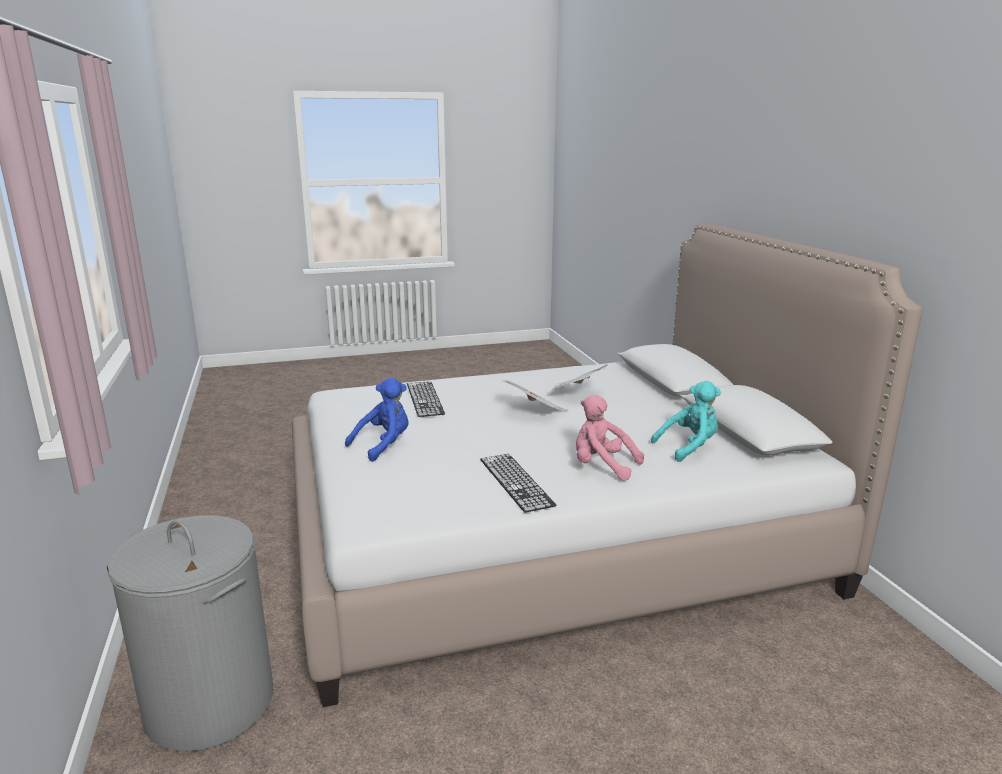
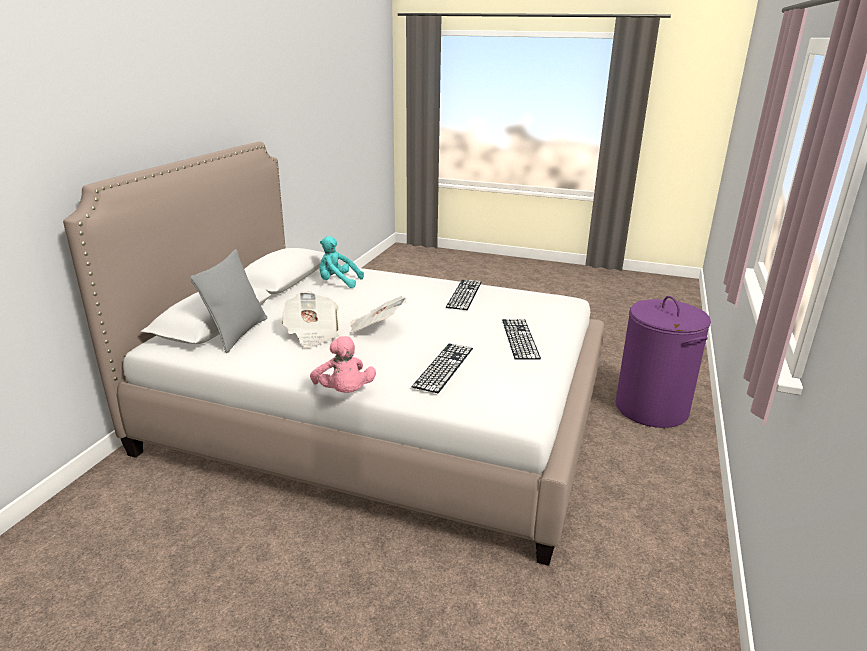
camera: 145 degrees left, 5 degrees up
(209, 704) = (651, 408): grey laundry basket -> purple laundry basket
(384, 445) = (520, 338): blue plush toy -> keyboard
(602, 466) = (405, 288): pink plush toy -> pink plush toy (344, 392)
(631, 380) = (237, 333): none -> grey pillow

